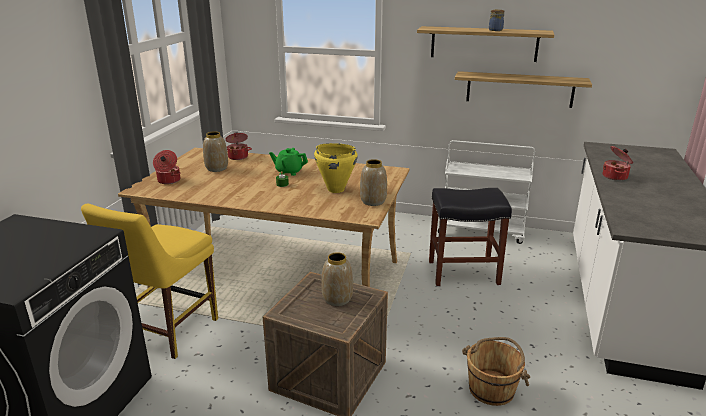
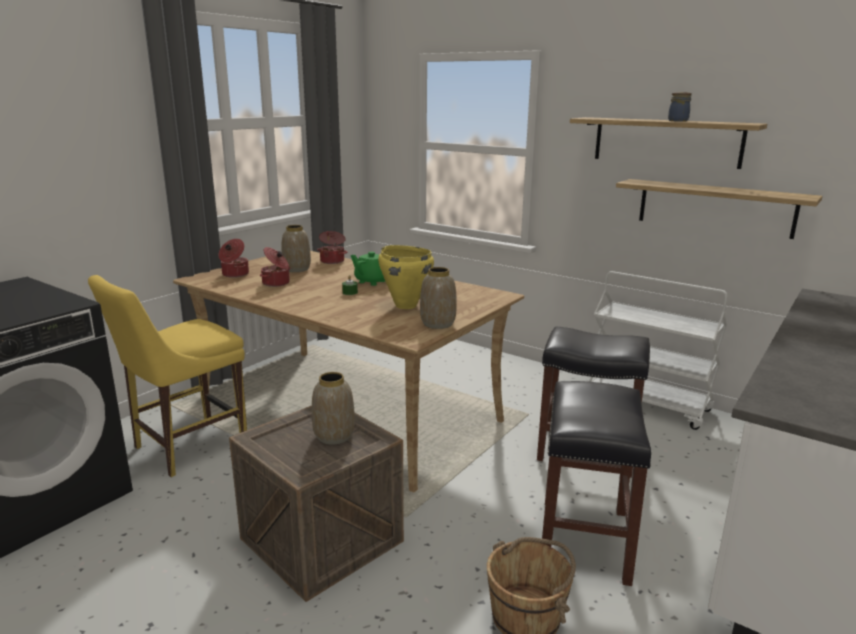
camera: 20 degrees right, 5 degrees down
(497, 333) = (585, 541): none -> black stool
(615, 177) = (812, 335): cooking pot -> cooking pot (276, 283)

